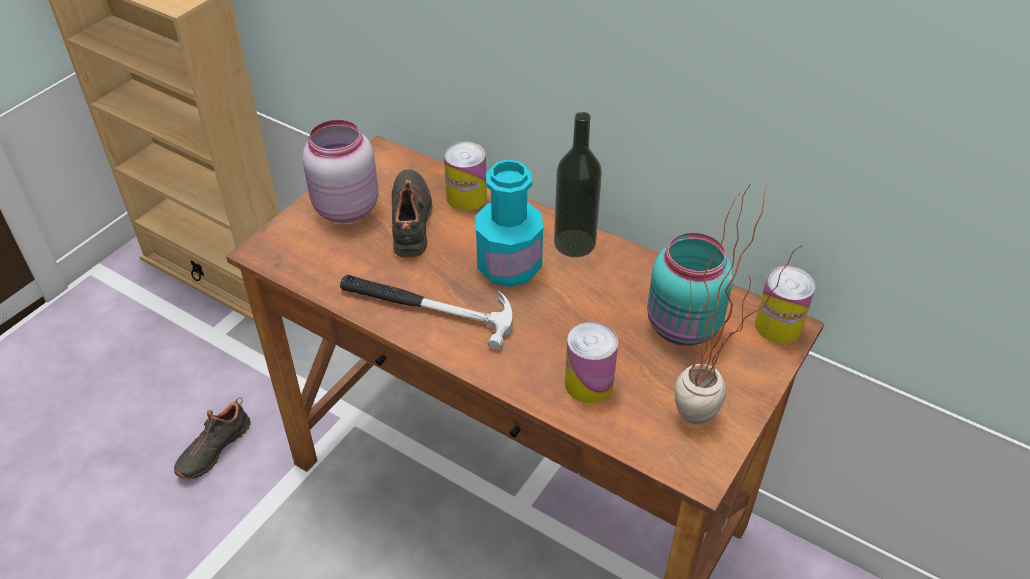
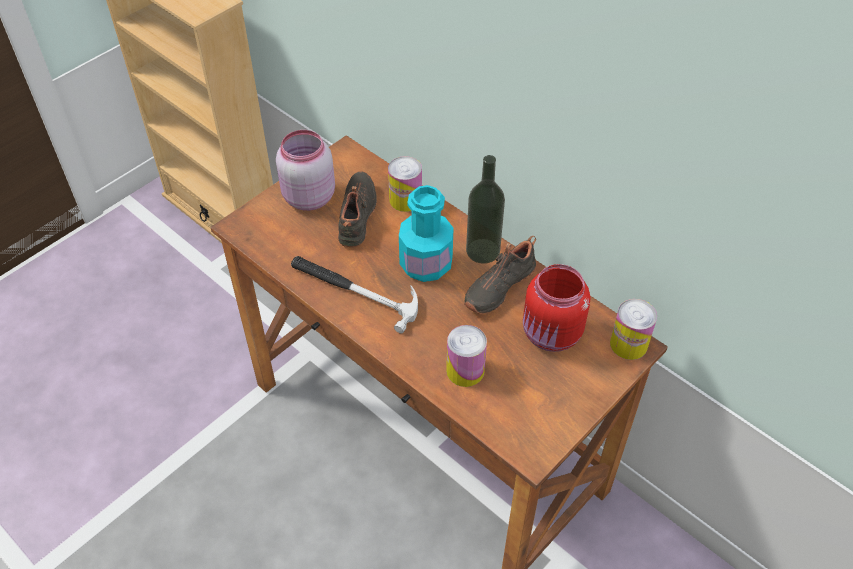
camera: 10 degrees right, 5 degrees up
(213, 448) = (197, 363): black shoe -> black shoe (498, 286)
(683, 328) = (551, 335): turquoise jar -> red jar
(704, 427) = (546, 419): potted plant -> none

